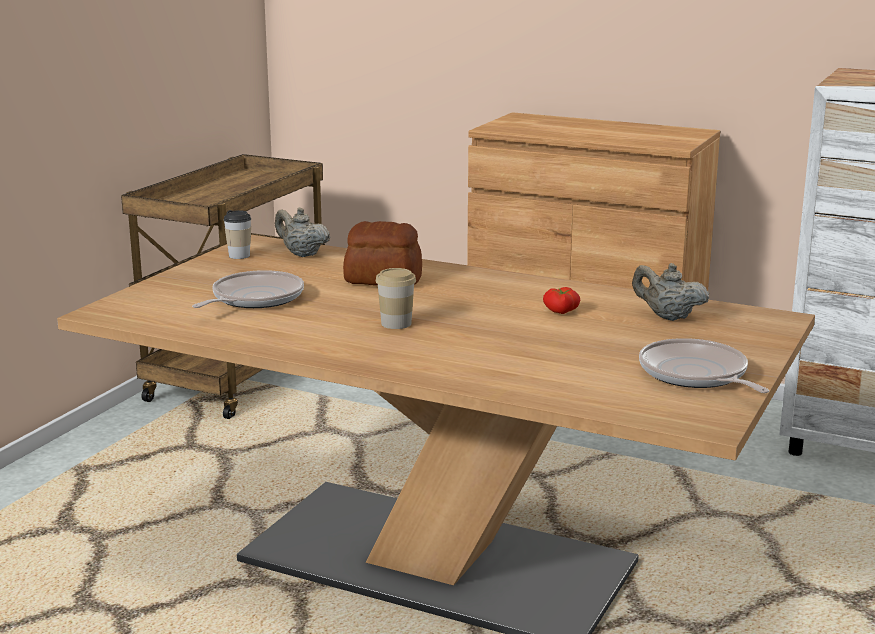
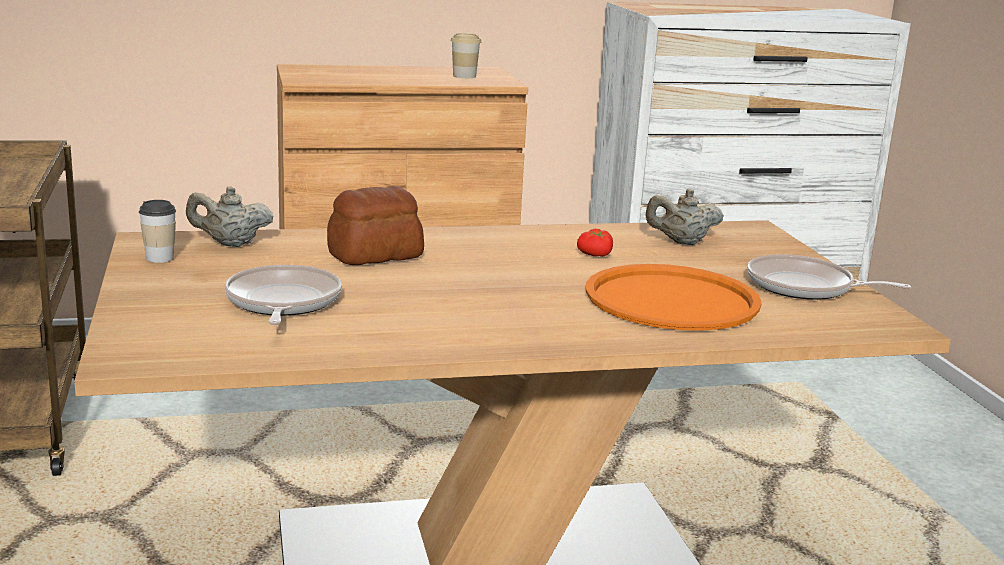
camera: 40 degrees left, 0 degrees up
(396, 323) = (483, 297): cup -> cup (464, 76)
(543, 357) = (672, 300): none -> orange tray

